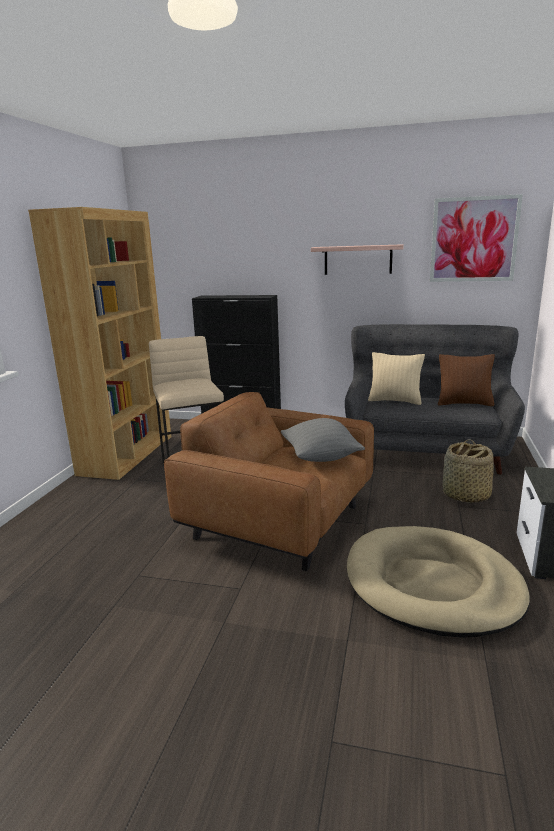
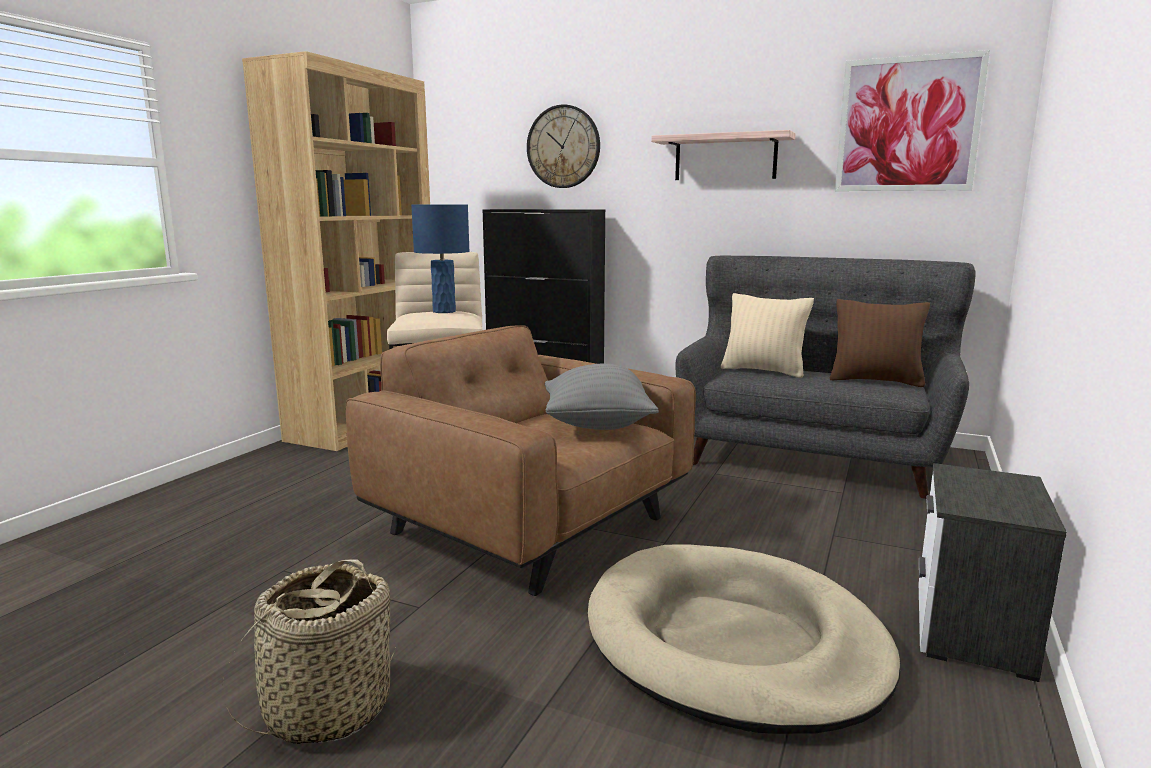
camera: 10 degrees right, 5 degrees down
(190, 381) = (444, 311): none -> blue table lamp
(244, 252) = (563, 147): none -> wall clock
(465, 495) = (851, 521): basket -> basket (327, 709)

